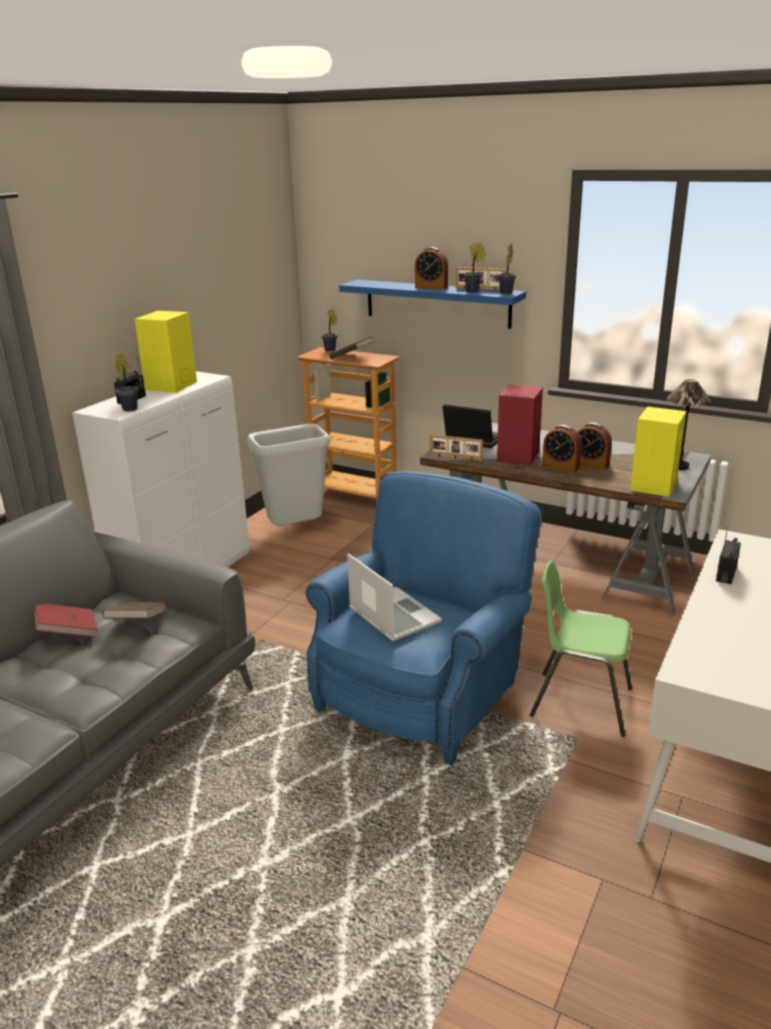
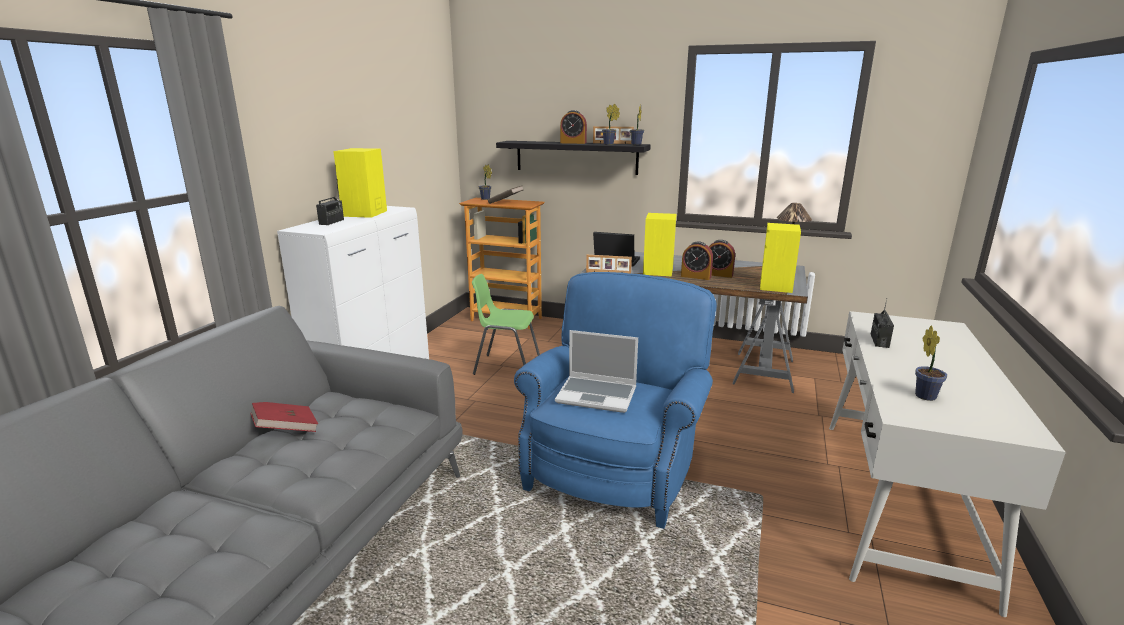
camera: 10 degrees left, 5 degrees down
(131, 408) = (333, 227): potted plant -> potted plant (924, 395)
(137, 623) = (356, 416): brown book -> none
(296, 530) = (464, 345): grey trash can -> none
(392, 616) = (597, 395): laptop -> laptop turned 150 degrees clockwise
(437, 303) = (576, 157): blue shelf -> black shelf
(518, 456) = (658, 270): red speaker -> yellow speaker
(580, 702) = (751, 465): green chair -> green chair (506, 366)

